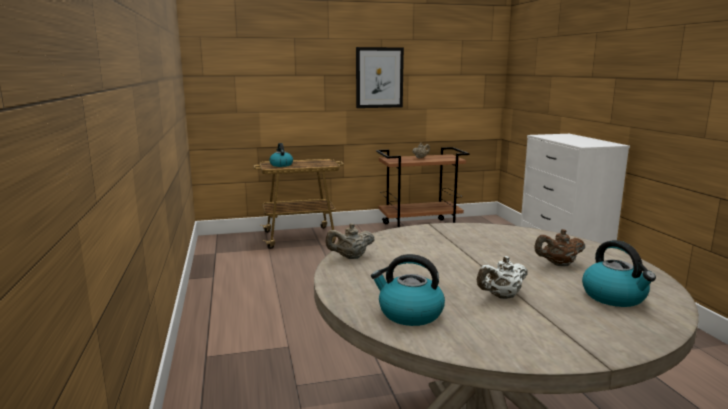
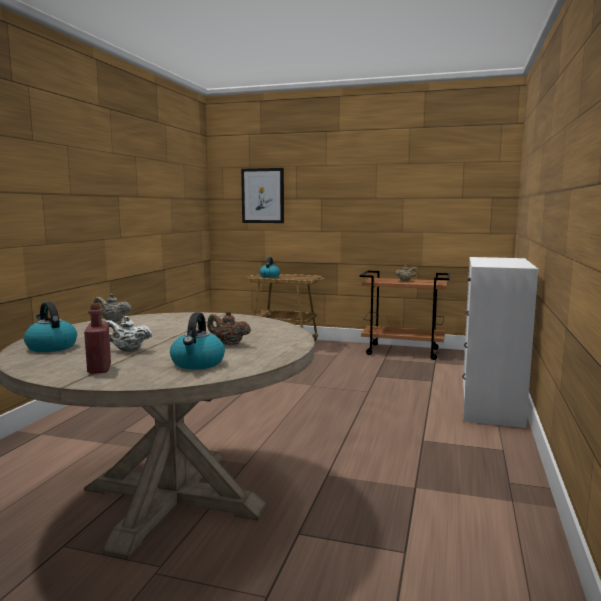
camera: 30 degrees right, 5 degrees down
(379, 77) = (373, 201): picture -> picture (263, 195)
(561, 331) = (99, 369): none -> red bottle

